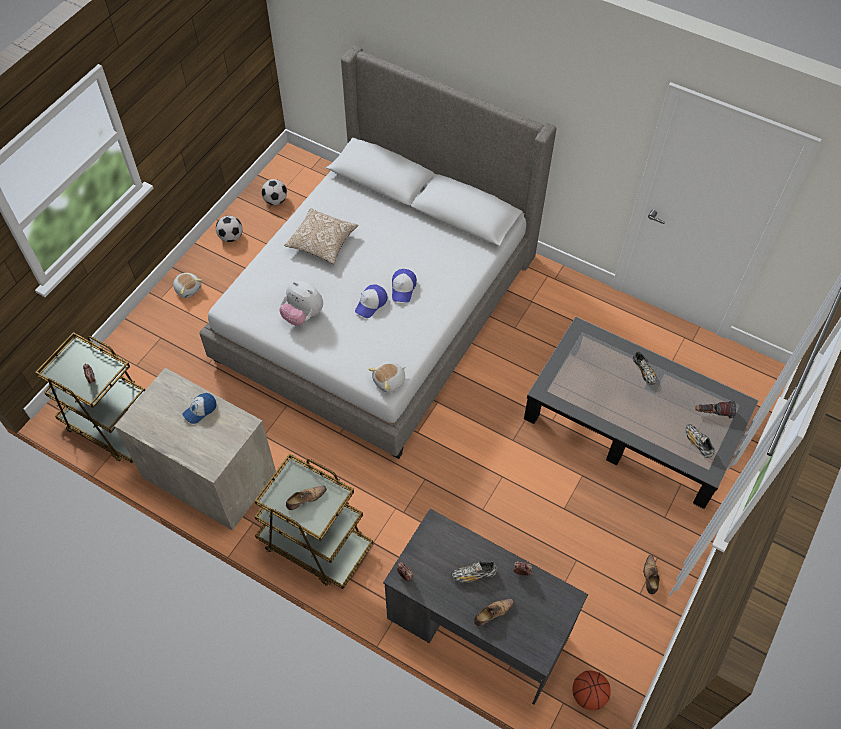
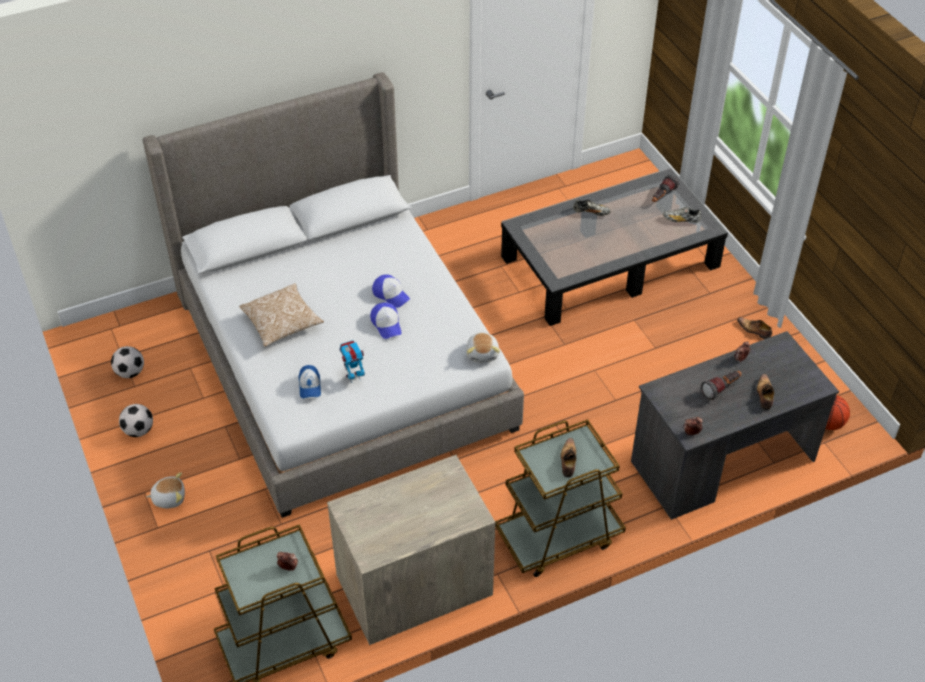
camera: 55 degrees left, 10 degrees down
(200, 410) = (404, 496): cap -> cap (310, 386)
(303, 315) = (353, 377): plush toy -> toy robot
(473, 574) = (721, 389): shoe -> flashlight

